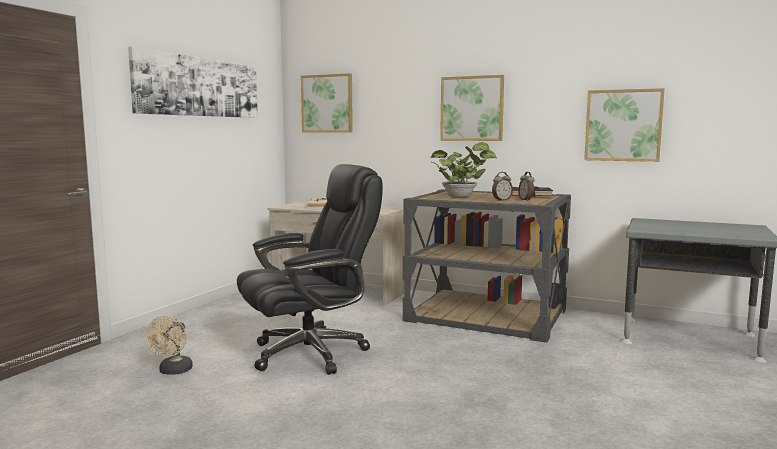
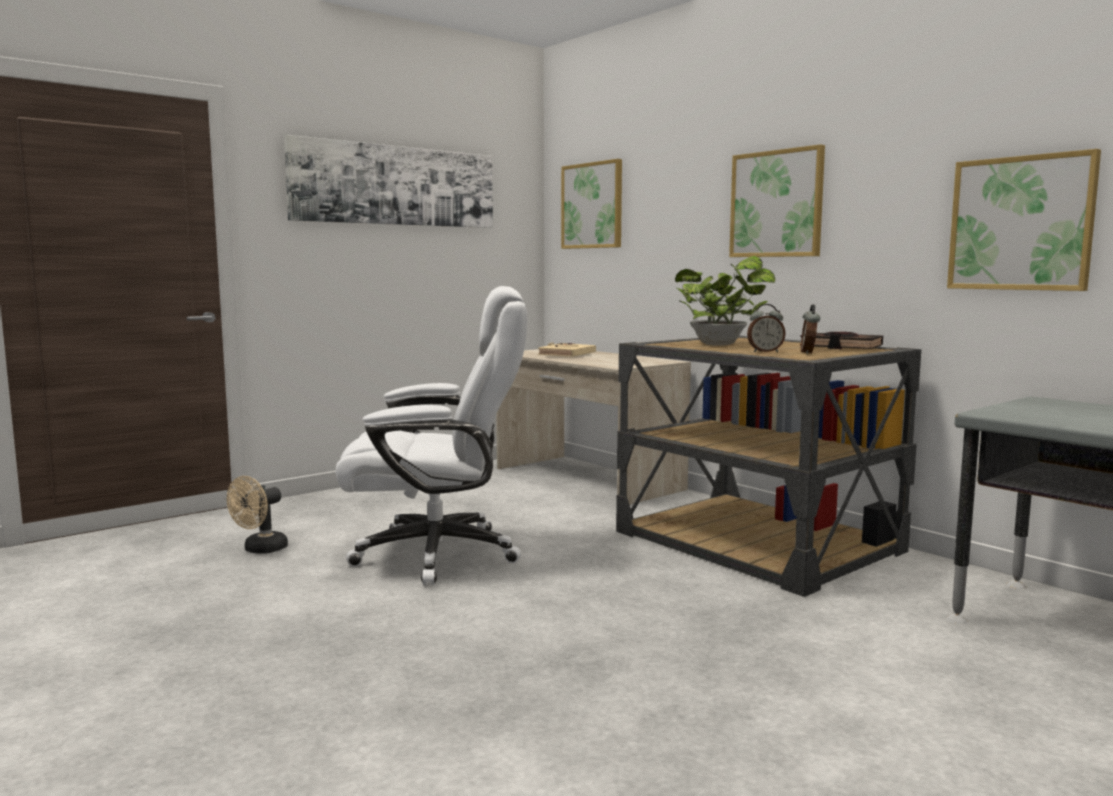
camera: 25 degrees right, 0 degrees up
(309, 353) = (437, 554): black office chair -> white office chair

